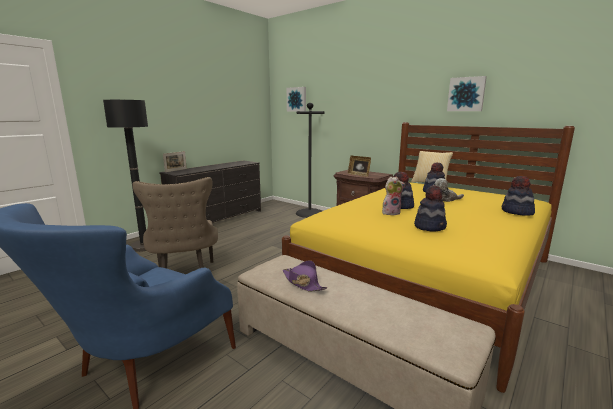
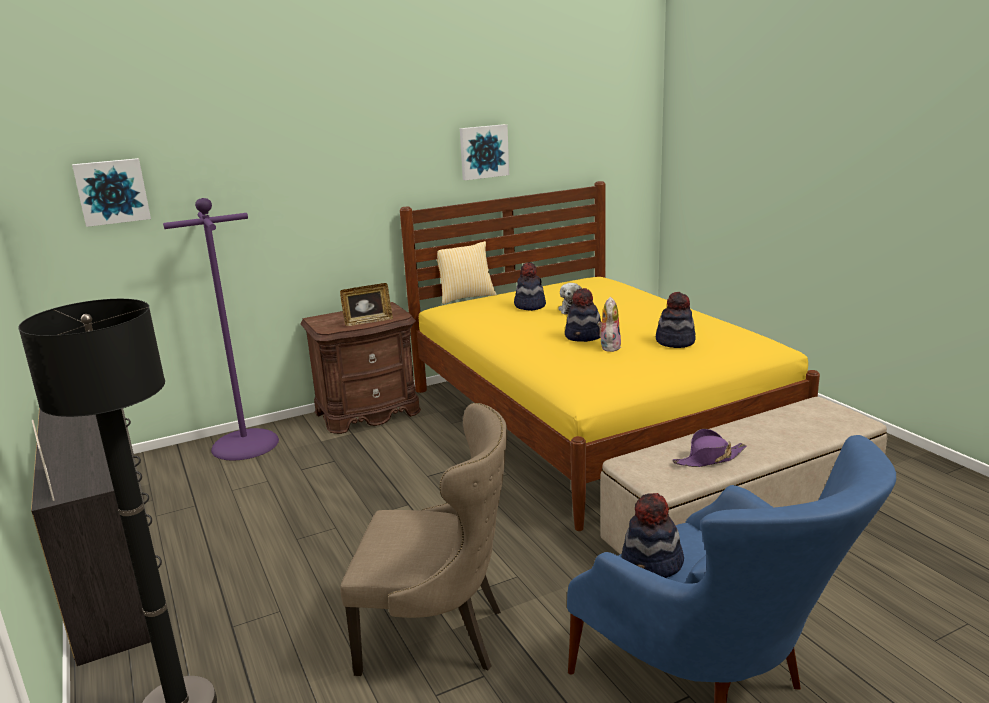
camera: 65 degrees left, 5 degrees up
(309, 213) = (245, 444): black clothes rack -> purple clothes rack
(517, 212) = (647, 297): hat -> hat (652, 564)

